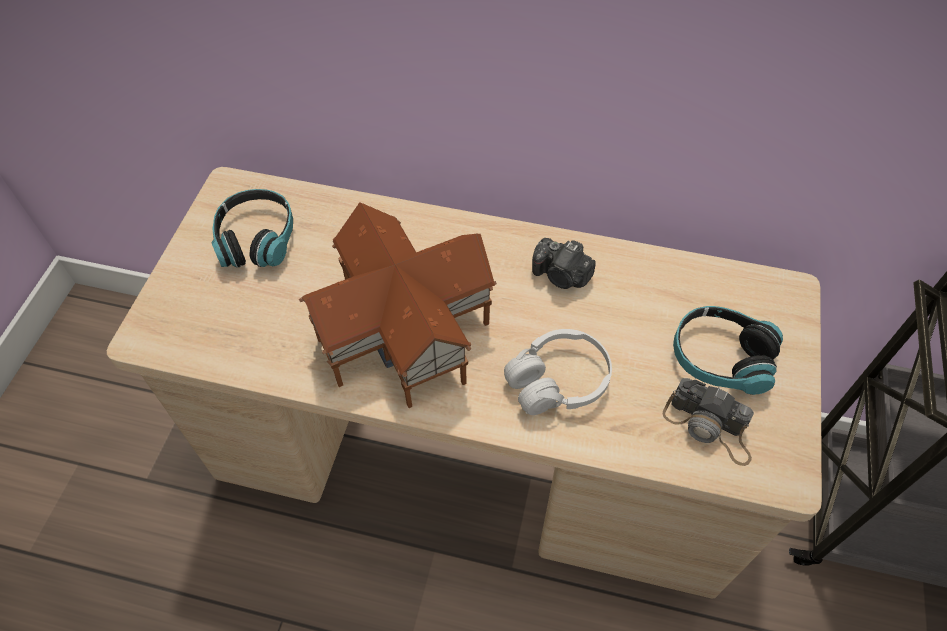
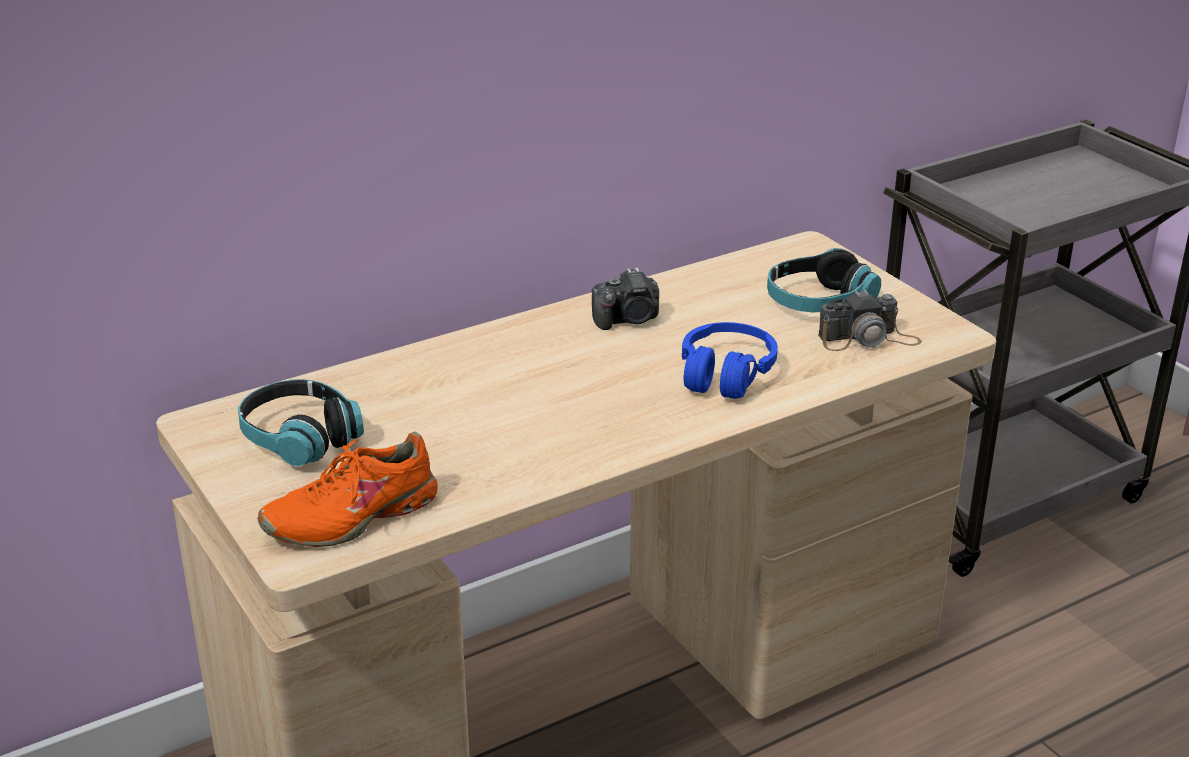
camera: 45 degrees left, 25 degrees down
(203, 327) = (352, 516): none -> orange shoe
(407, 333) = (556, 415): toy house -> none
(558, 381) = (725, 375): white headphones -> blue headphones

